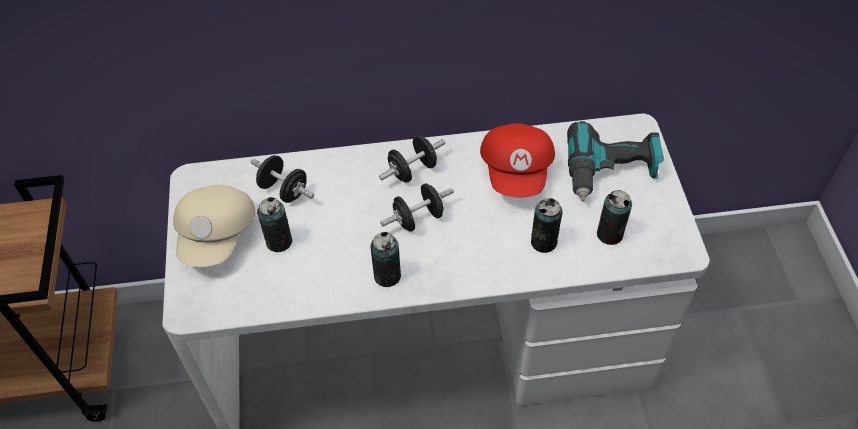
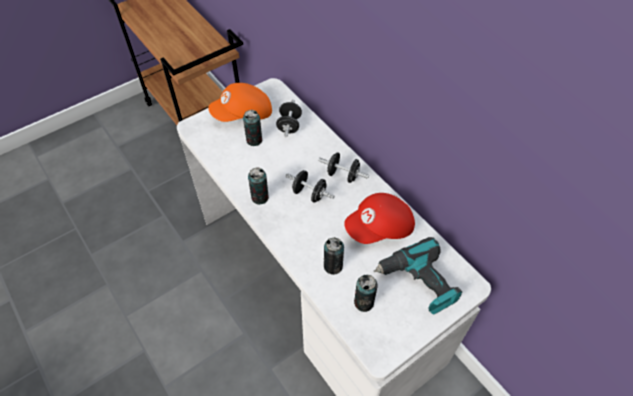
camera: 60 degrees right, 0 degrees up
(218, 235) = (243, 114): beige cap -> orange cap

